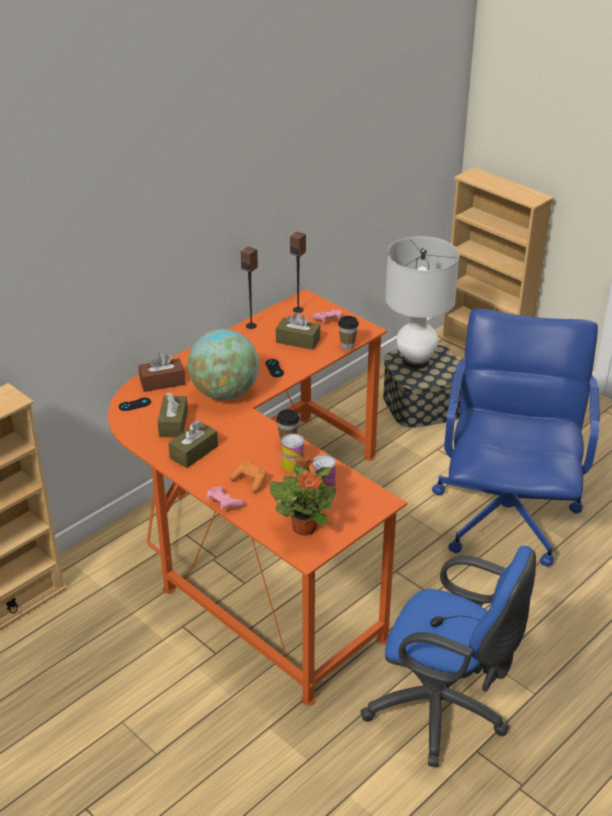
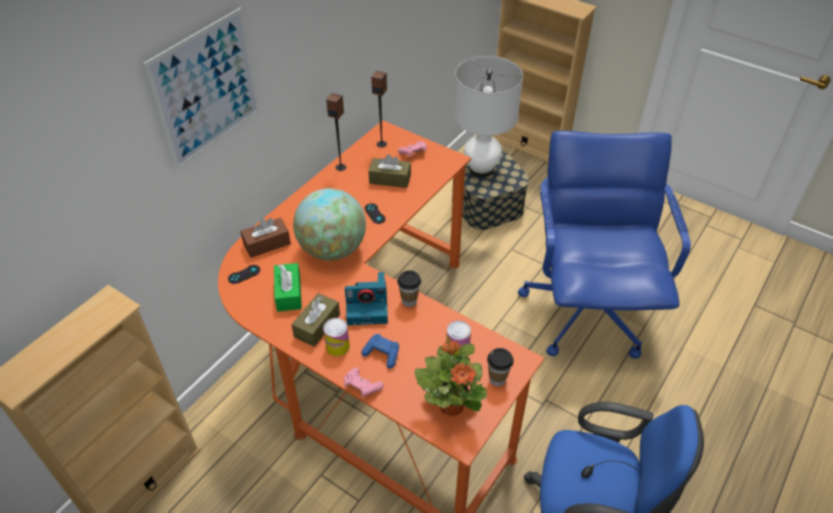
camera: 10 degrees left, 10 degrees up
(124, 220) = (207, 89): none -> picture
(173, 424) = (288, 293): brown tissue box -> green tissue box
(247, 443) = (368, 306): none -> camera
(250, 481) = (382, 354): orange game controller -> blue game controller
(292, 464) = (420, 327): can -> can (337, 346)
(347, 346) = (439, 180): cup -> cup (497, 379)

